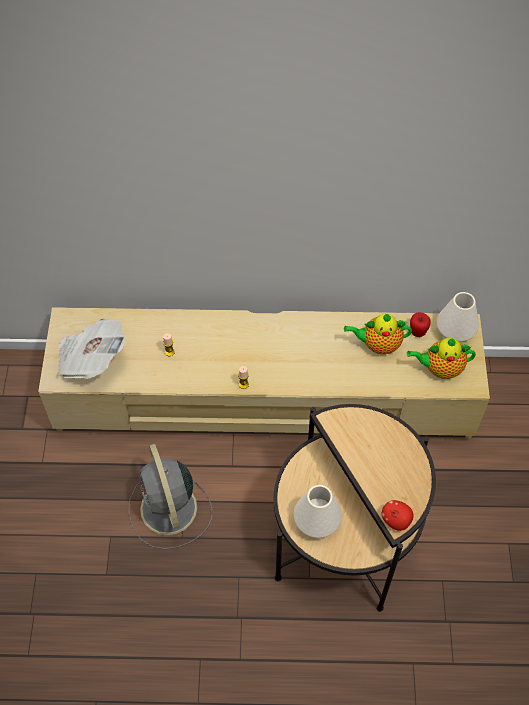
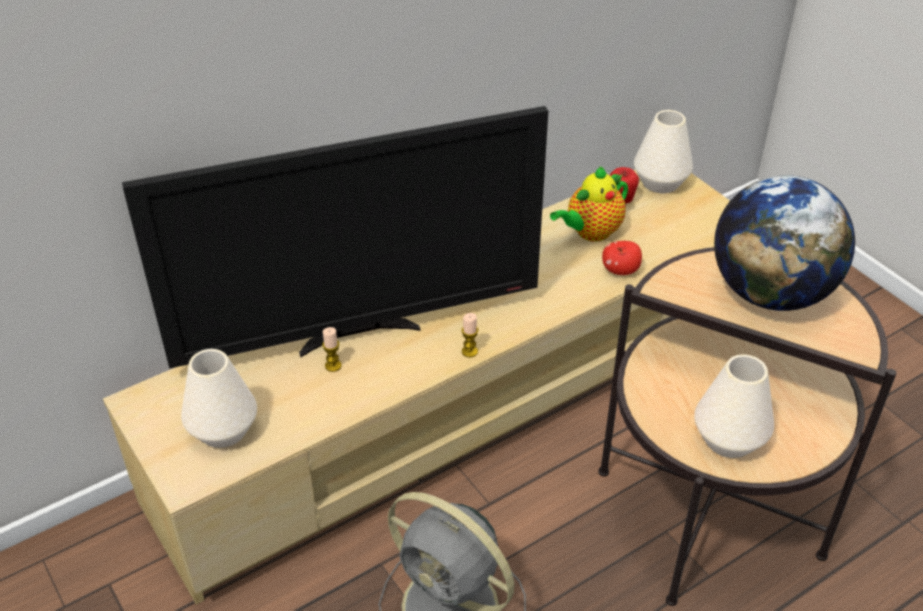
camera: 35 degrees left, 15 degrees down
(91, 359) = (223, 430): newspaper -> white vase
(197, 339) = (358, 333): none -> television
(385, 459) = (771, 293): none -> globe
(396, 520) = (856, 348): apple -> apple (620, 270)
(440, 369) = (682, 222): teapot -> none

